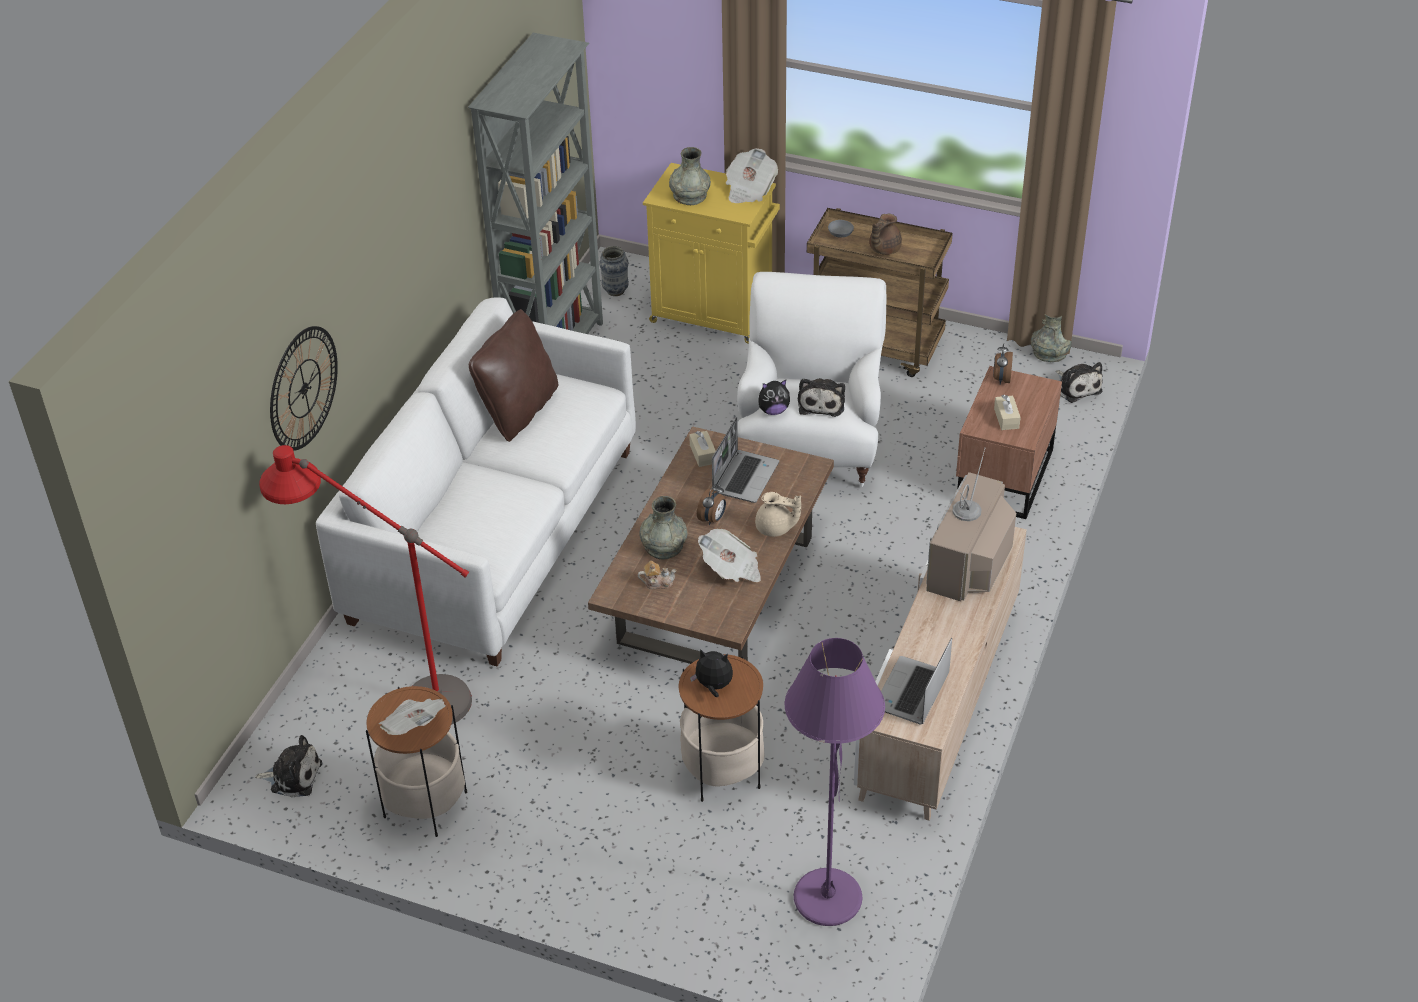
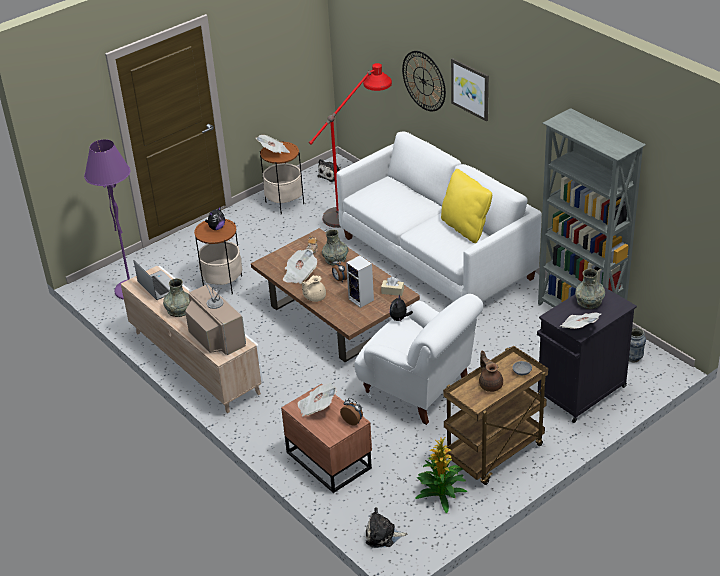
camera: 120 degrees right, 5 degrees down
(363, 284) = (470, 89): none -> picture
(518, 411) = (465, 228): brown pillow -> yellow pillow
(715, 314) = (580, 393): yellow cabinet -> black cabinet
(745, 477) = (362, 300): laptop -> speaker
(821, 403) = (391, 338): plush toy -> none
(973, 367) = (441, 493): none -> potted plant
(1006, 418) = (317, 407): beige tissue box -> newspaper
(1050, 353) = (427, 539): grey vase -> grey vase (178, 310)

